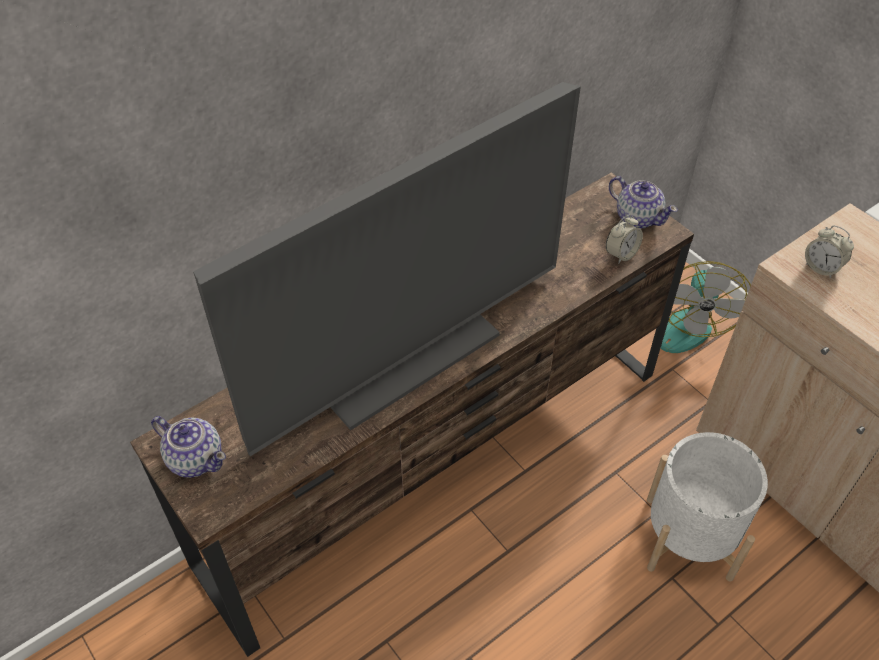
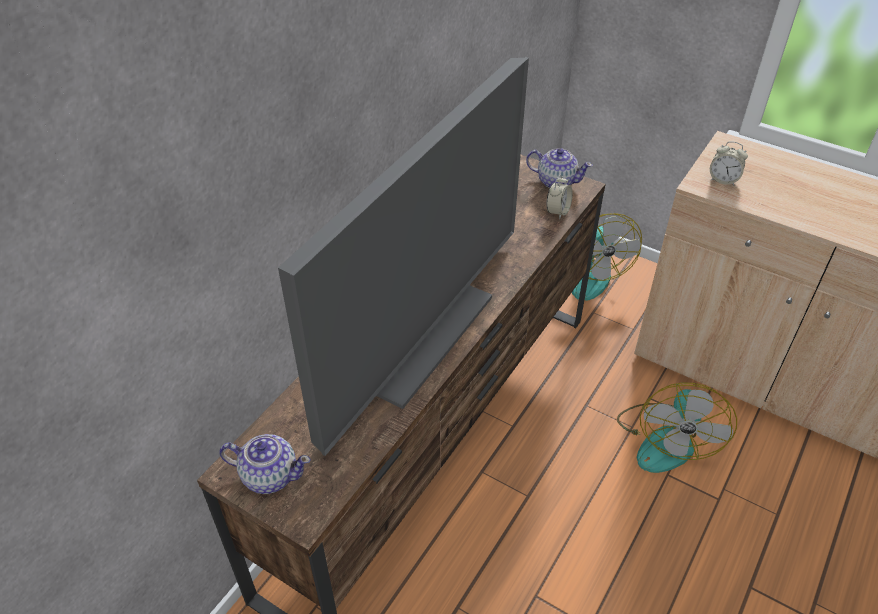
camera: 20 degrees left, 5 degrees down
(688, 538) = (665, 439): white planter -> fan

